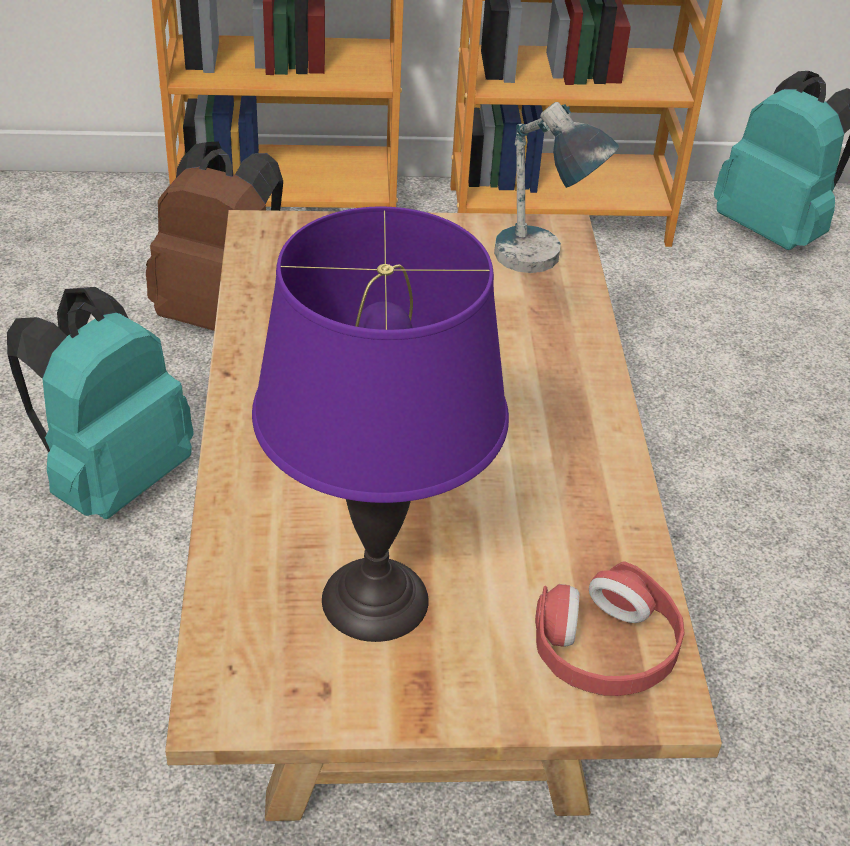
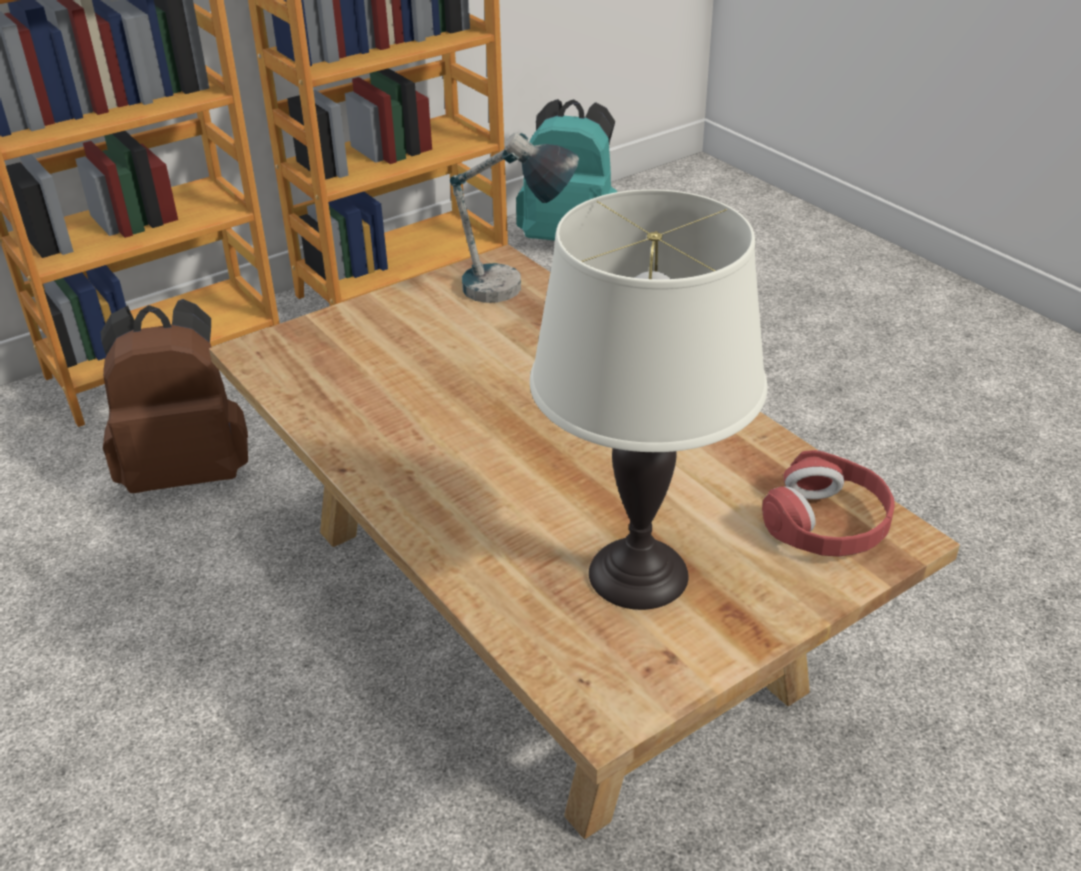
camera: 30 degrees left, 5 degrees down
(112, 478) = (201, 647): turquoise backpack -> none
(375, 599) = (638, 574): purple table lamp -> white table lamp

